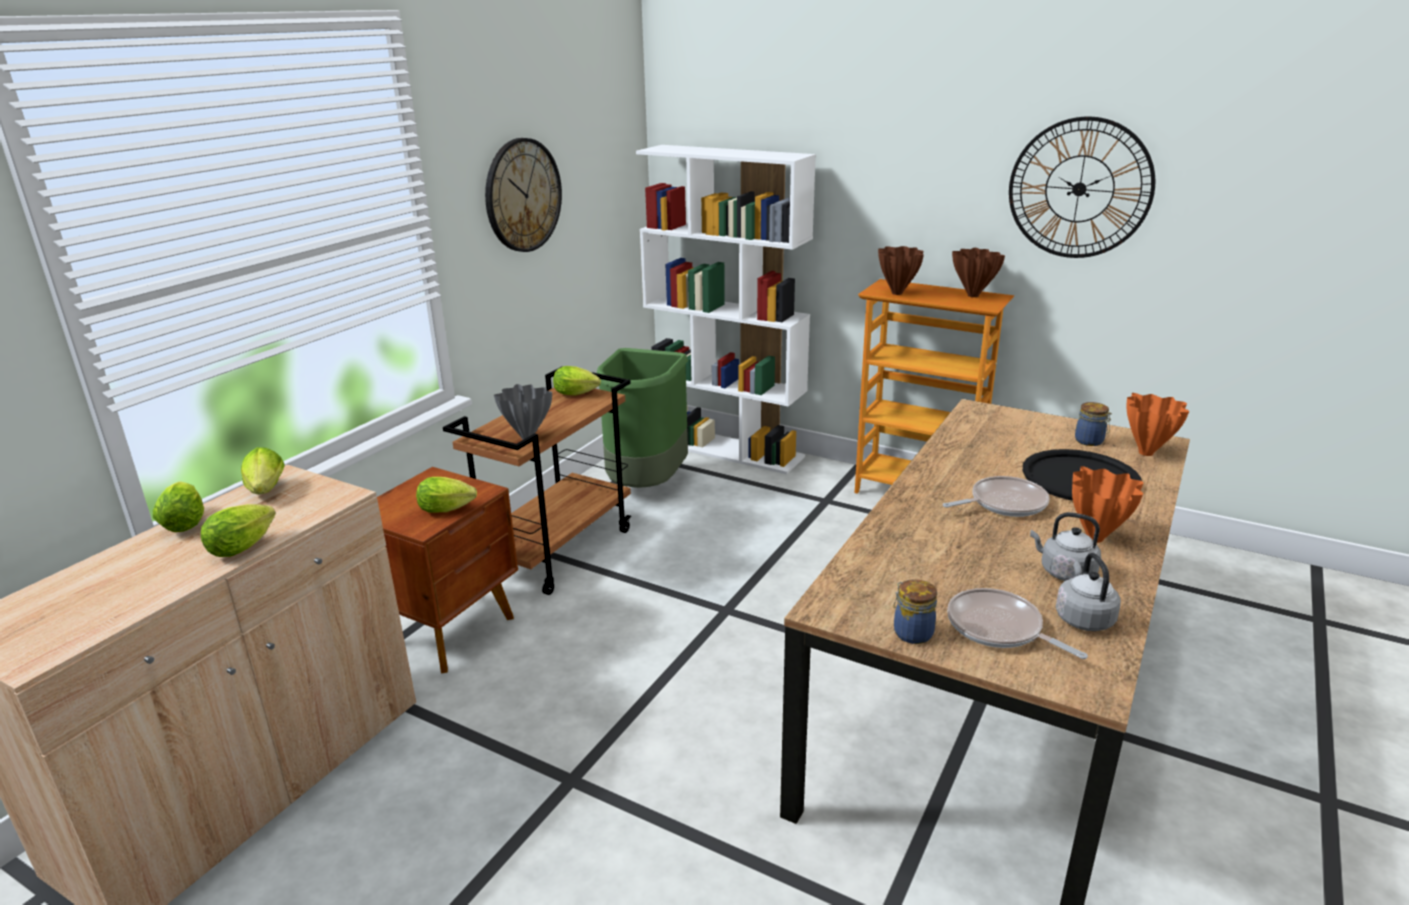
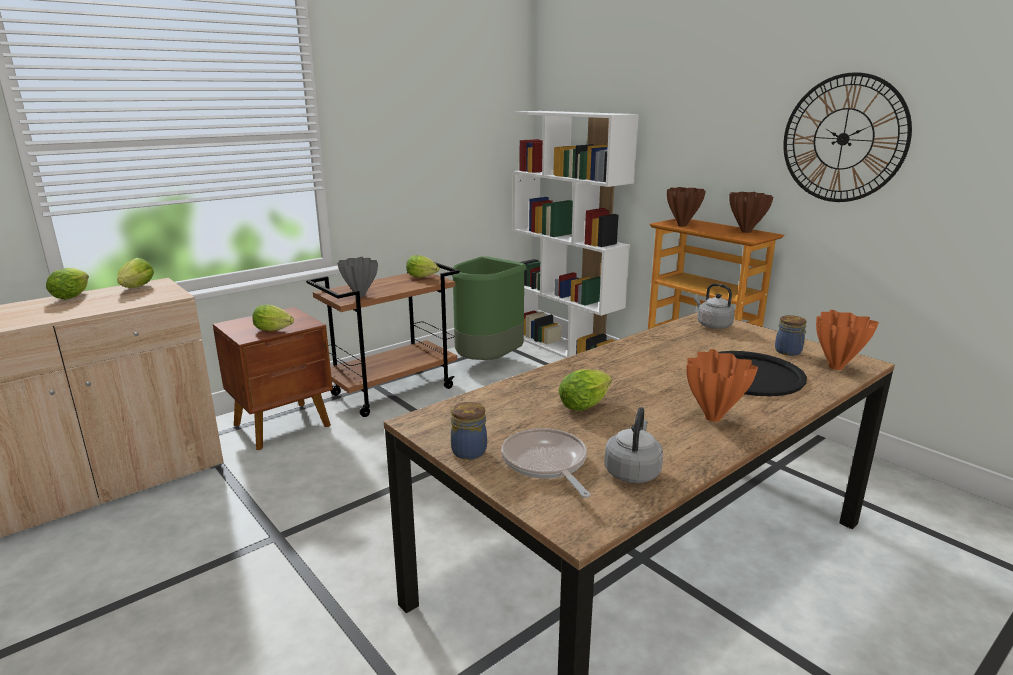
camera: 20 degrees right, 5 degrees down
(245, 546) = (84, 311): lettuce -> lettuce (586, 404)
(522, 195) = (408, 131): wall clock -> none
(1004, 503) = (656, 380): frying pan -> none
(1064, 572) = (654, 436): grey kettle -> grey kettle (712, 325)

